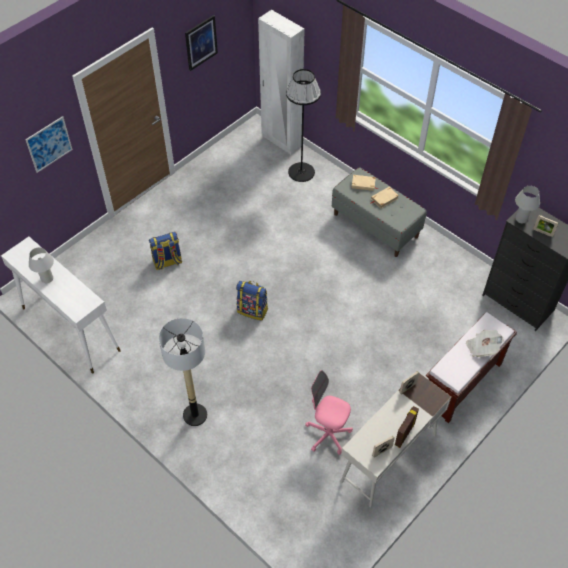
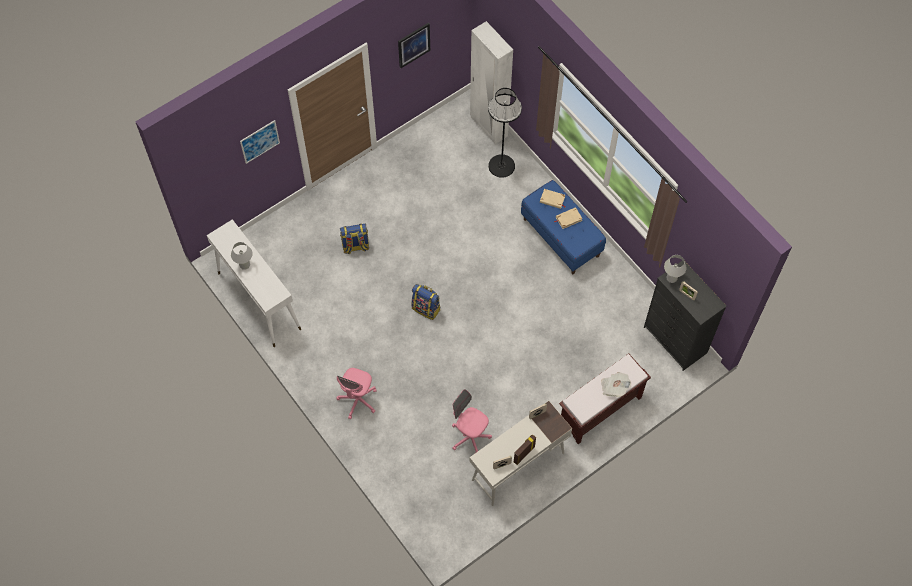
camera: 10 degrees right, 10 degrees up
(195, 415) = (358, 400): floor lamp -> pink office chair
(376, 225) = (561, 237): grey bench -> blue bench

